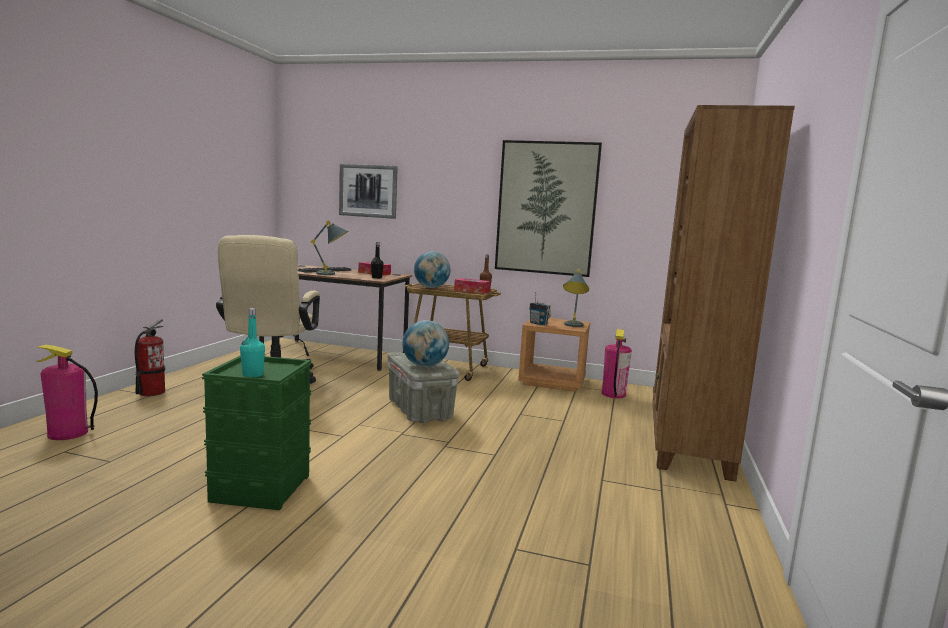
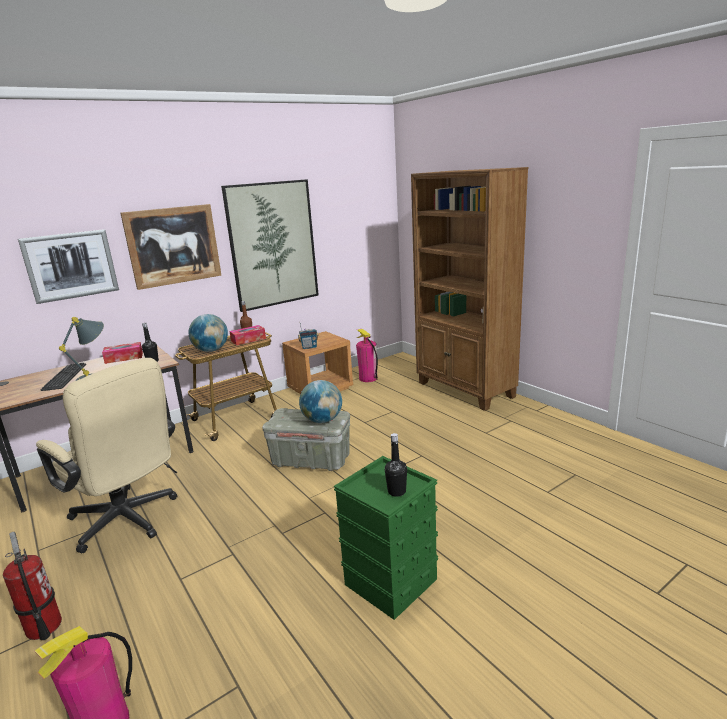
camera: 50 degrees left, 10 degrees up
(252, 375) = (396, 491): turquoise bottle -> black bottle
(447, 190) = (173, 246): none -> picture
(572, 326) = (330, 339): grey table lamp -> none

